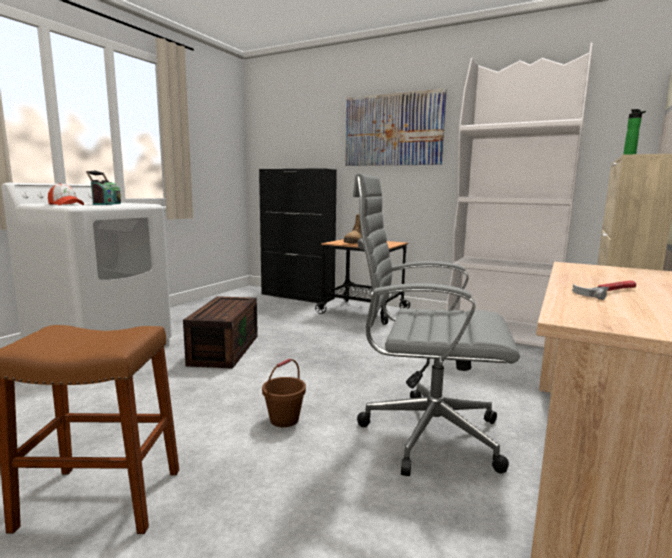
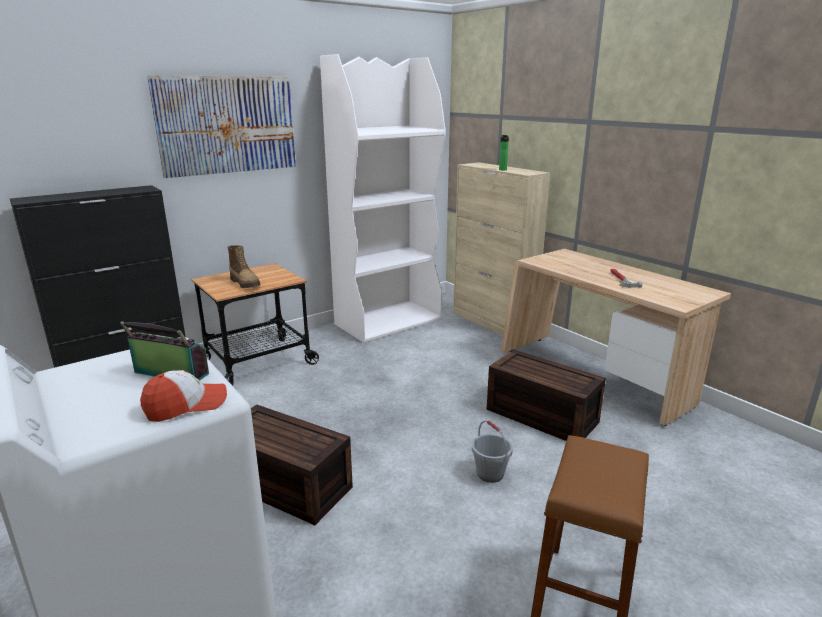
camera: 65 degrees left, 10 degrees up
(284, 420) = (490, 474): brown bucket -> grey bucket
(424, 434) = (539, 416): grey office chair -> brown storage box

